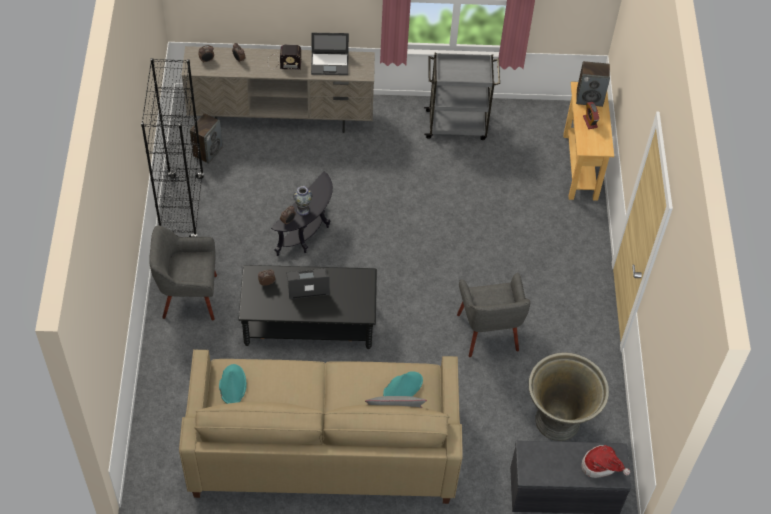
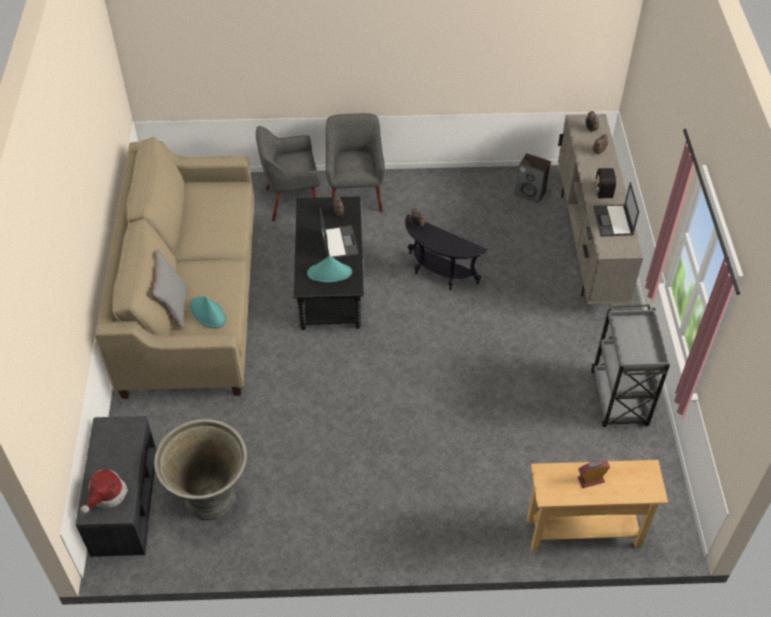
camera: 90 degrees right, 5 degrees down
(182, 208) = (457, 182): black bookcase -> none
(232, 385) = (218, 192): turquoise hat -> turquoise hat (329, 273)
(303, 210) = (433, 236): vase -> none
(488, 333) = (324, 432): grey armchair -> grey armchair (292, 201)
(589, 98) = (633, 481): speaker -> none

